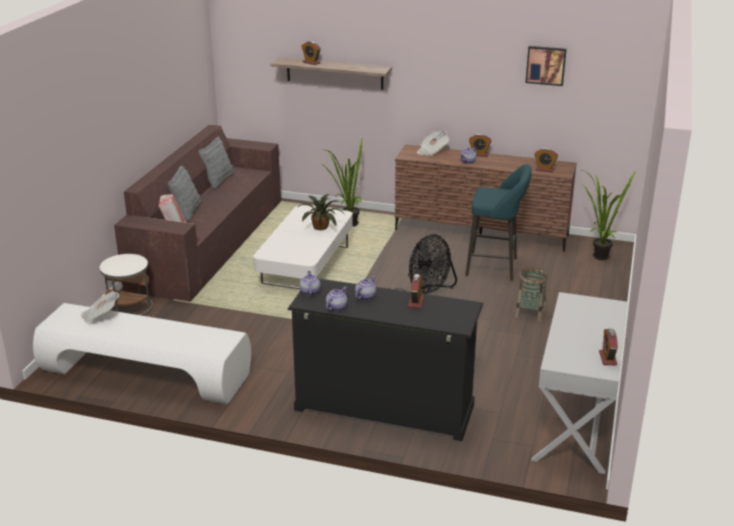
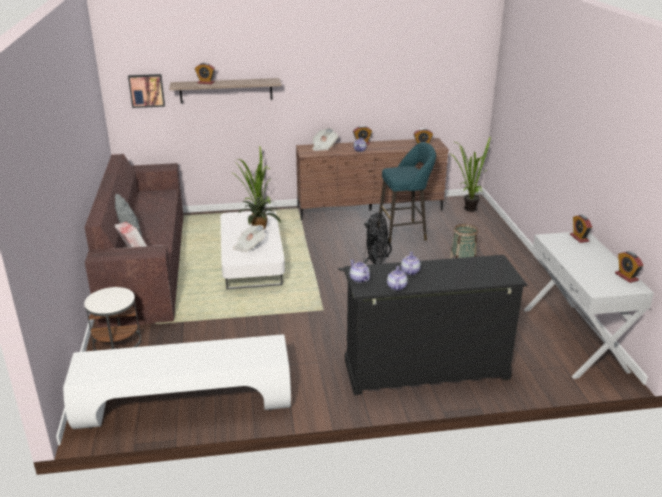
camera: 25 degrees left, 0 degrees up
(100, 316) = (126, 356): newspaper -> newspaper (249, 246)
(217, 180) = (135, 205): grey pillow -> none
(416, 302) = (455, 266): alarm clock -> alarm clock (579, 238)
(546, 65) = (411, 60): picture -> picture (146, 90)

